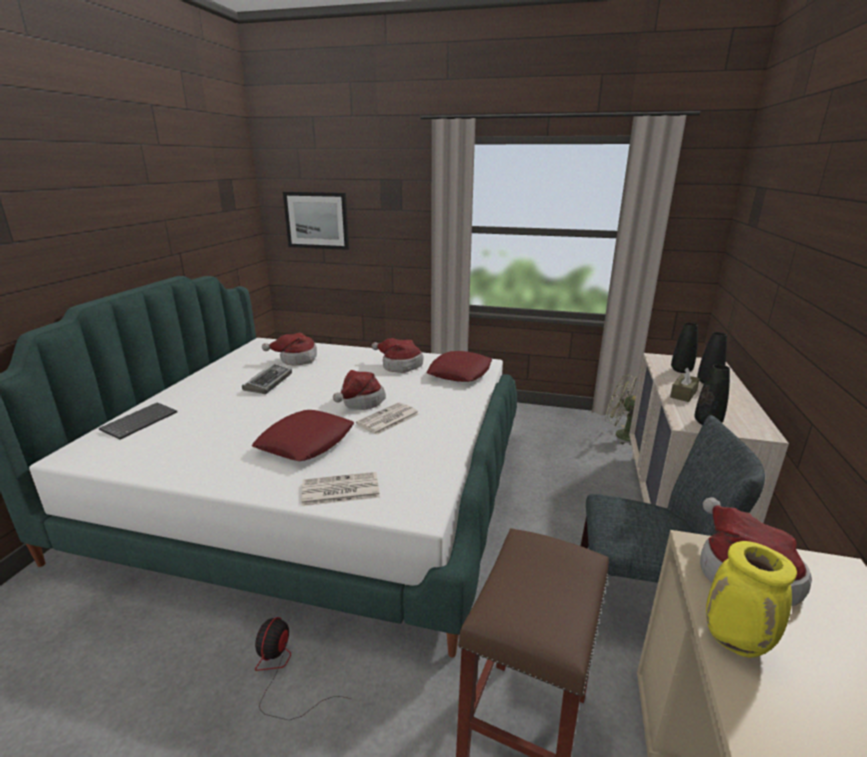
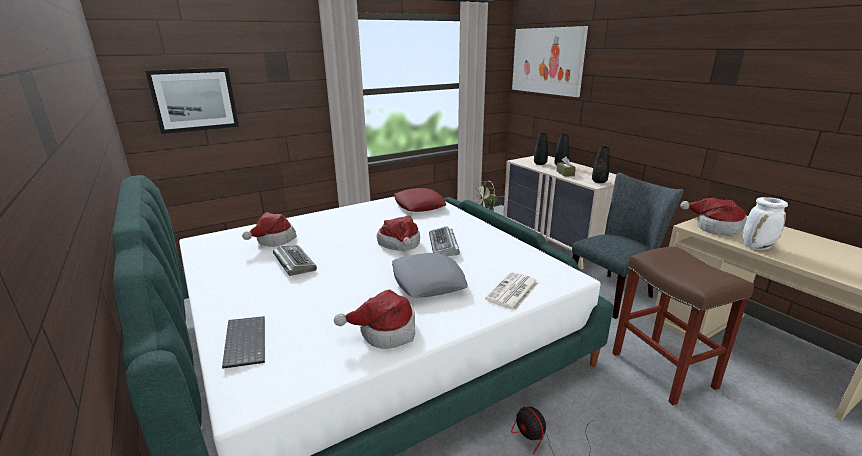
camera: 45 degrees left, 0 degrees up
(306, 442) = (427, 281): red pillow -> grey pillow
(388, 419) = (443, 246): newspaper -> keyboard
(399, 365) = (370, 215): hat -> hat (385, 332)
(736, 641) = (757, 247): yellow vase -> white vase
(761, 210) = (547, 61): none -> picture

